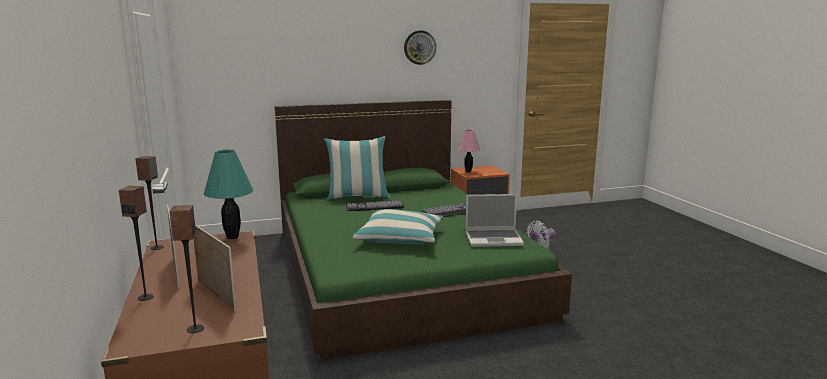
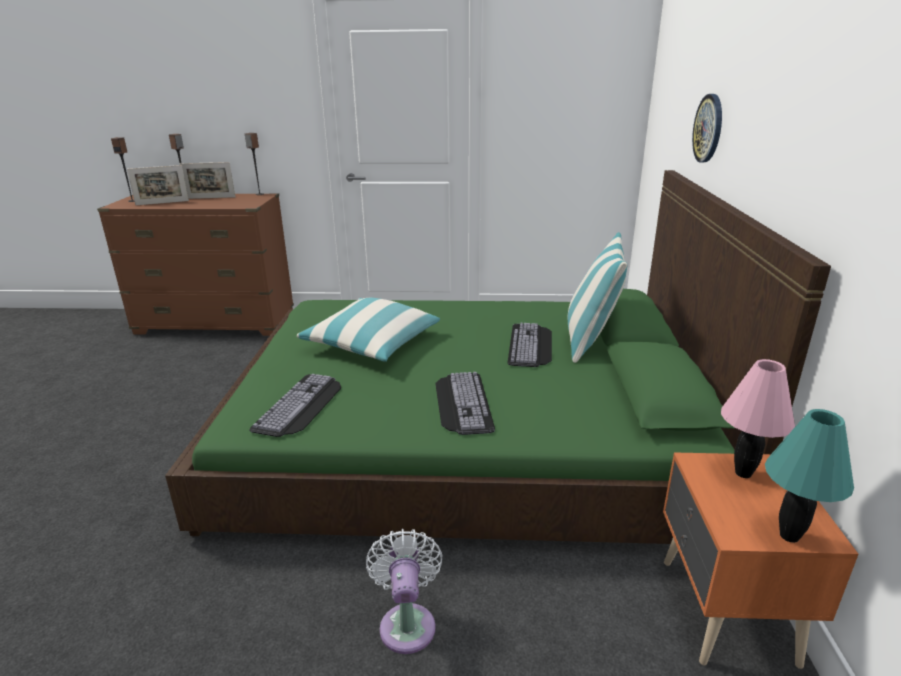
camera: 110 degrees right, 10 degrees up
(232, 237) = (250, 205): turquoise table lamp -> turquoise table lamp (788, 535)
(419, 47) = (827, 86): wall clock -> wall clock (708, 128)
(494, 239) = (301, 405): laptop -> keyboard

